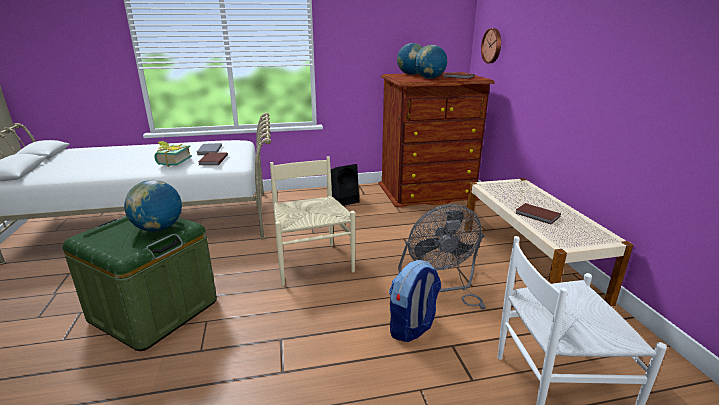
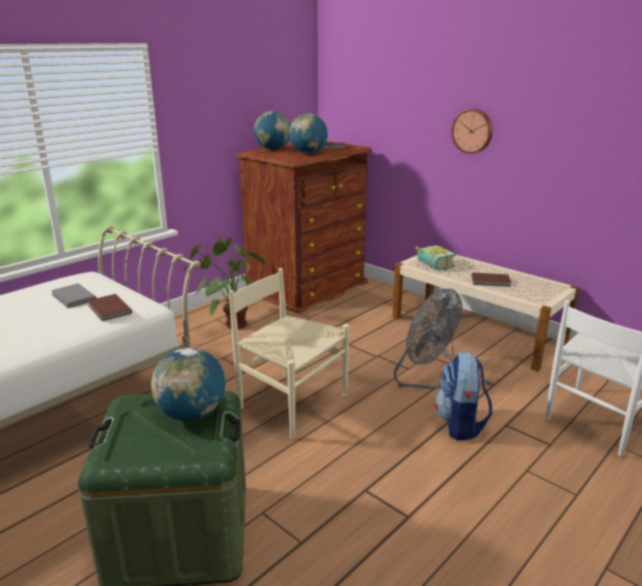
camera: 35 degrees left, 0 degrees up
(171, 162) = (49, 327): book -> book (432, 266)
(344, 200) = (230, 321): black speaker -> potted plant
(492, 46) = (356, 109): wall clock -> wall clock (473, 131)

